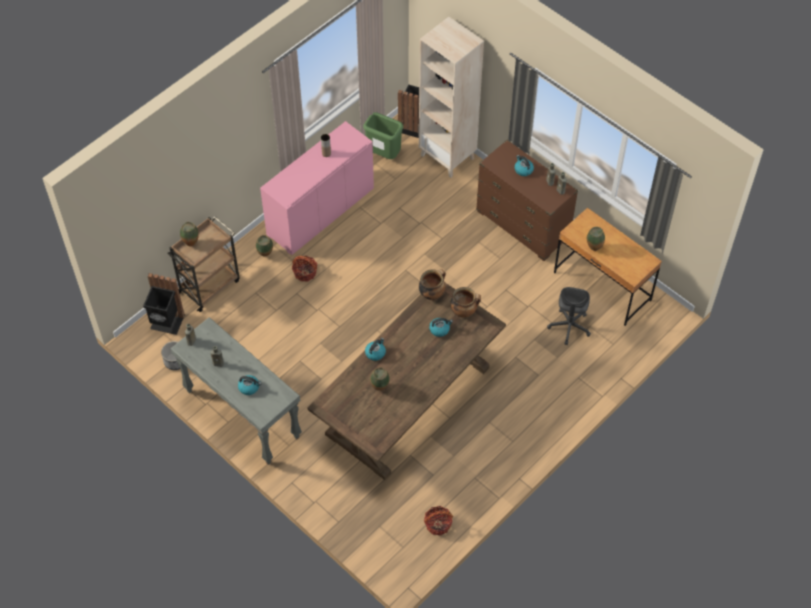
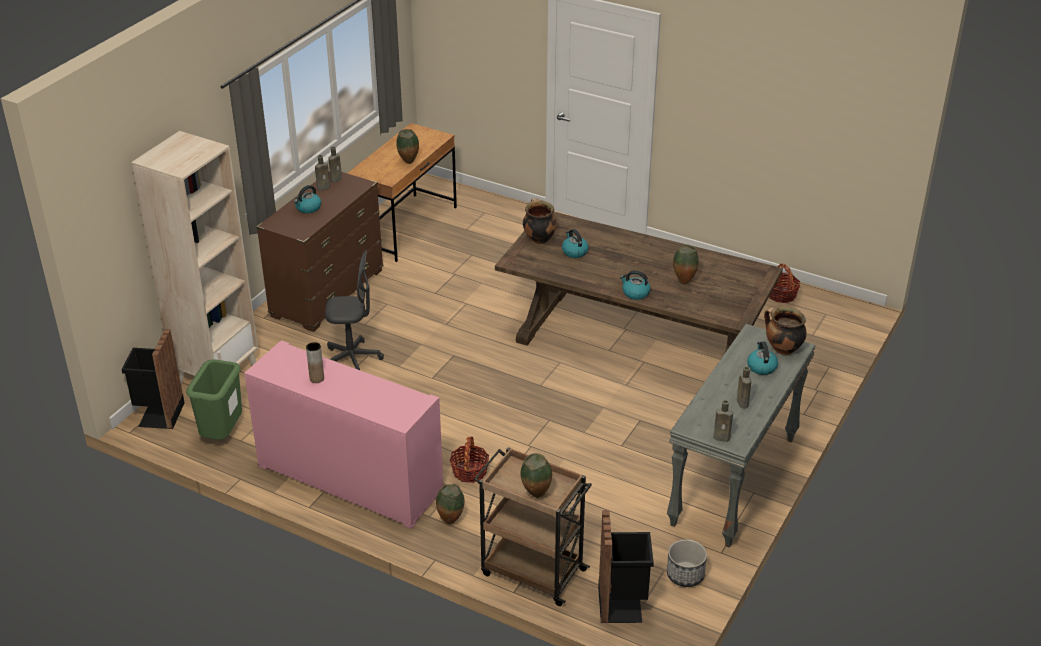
camera: 105 degrees left, 20 degrees down
(432, 293) = (523, 265): cooking pot -> cooking pot (782, 349)
(569, 327) = (472, 242): grey office chair -> grey office chair (352, 359)

